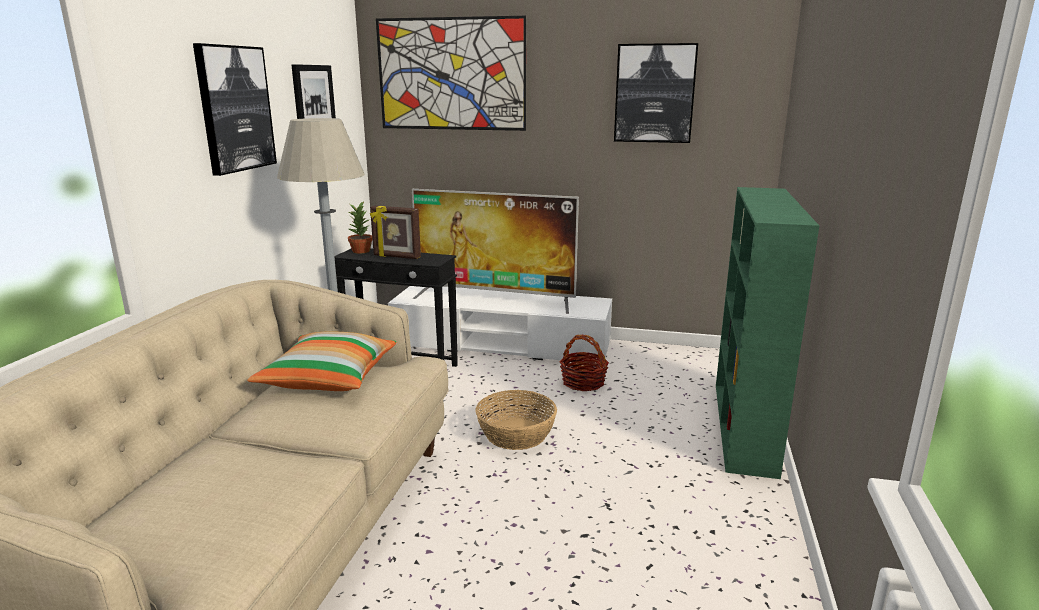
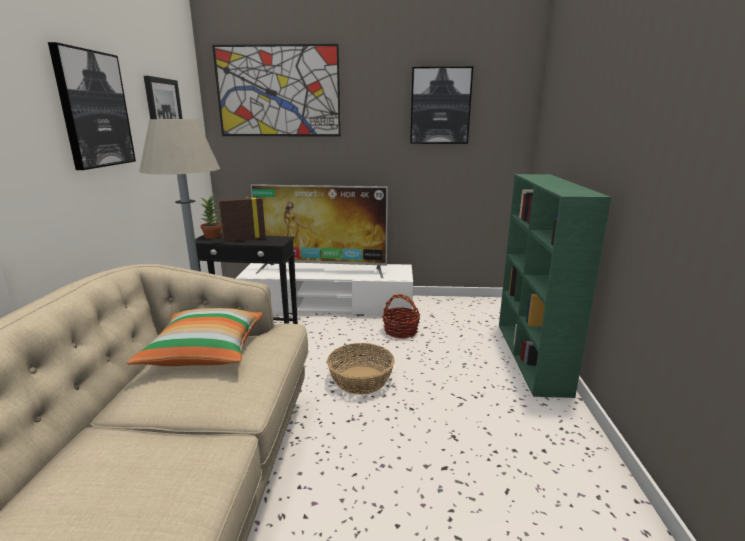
camera: 10 degrees left, 0 degrees up
(396, 257) = (244, 240): picture frame -> picture frame turned 150 degrees clockwise

